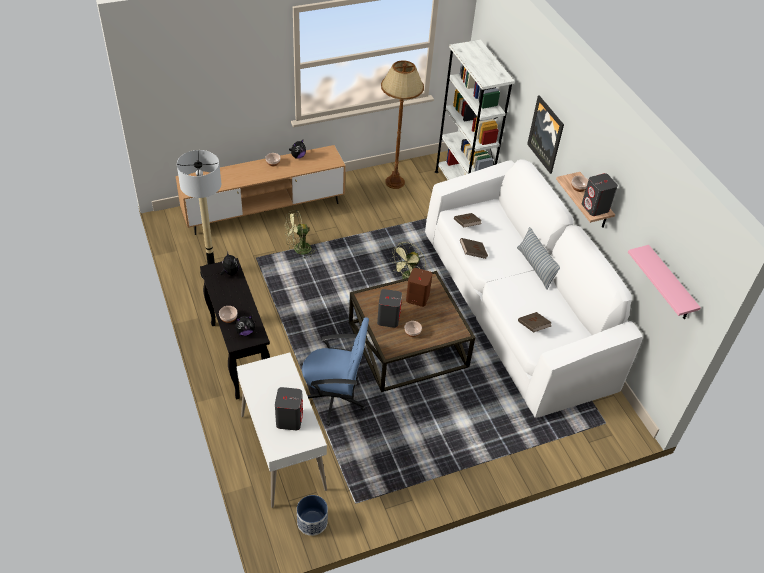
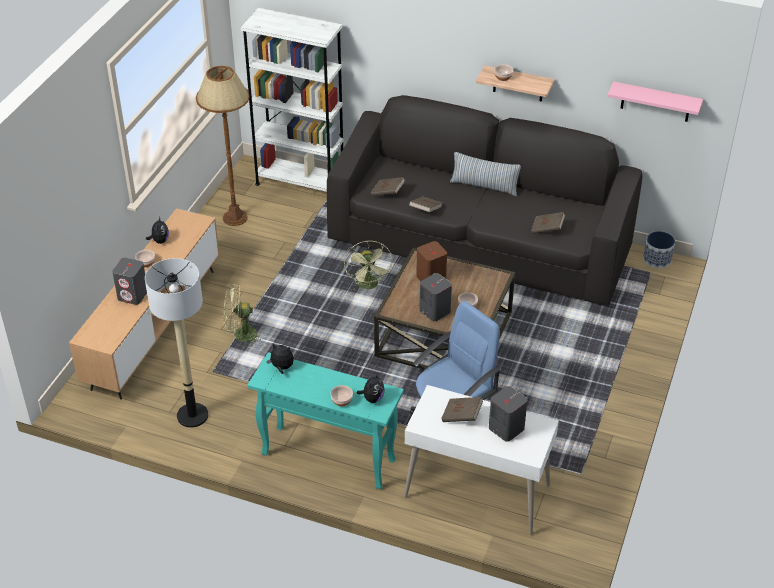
camera: 45 degrees left, 5 degrees down
(238, 355) = (327, 457): black console table -> turquoise console table
(277, 388) = (461, 416): none -> brown book
(298, 250) = (240, 335): green fan -> green fan turned 60 degrees clockwise
(312, 522) = (573, 515): planter -> planter (657, 259)
(515, 309) = (480, 244): white sofa -> black sofa
(546, 134) = (414, 55): picture -> none
(595, 208) = (536, 83): grey speaker -> grey speaker (133, 295)

